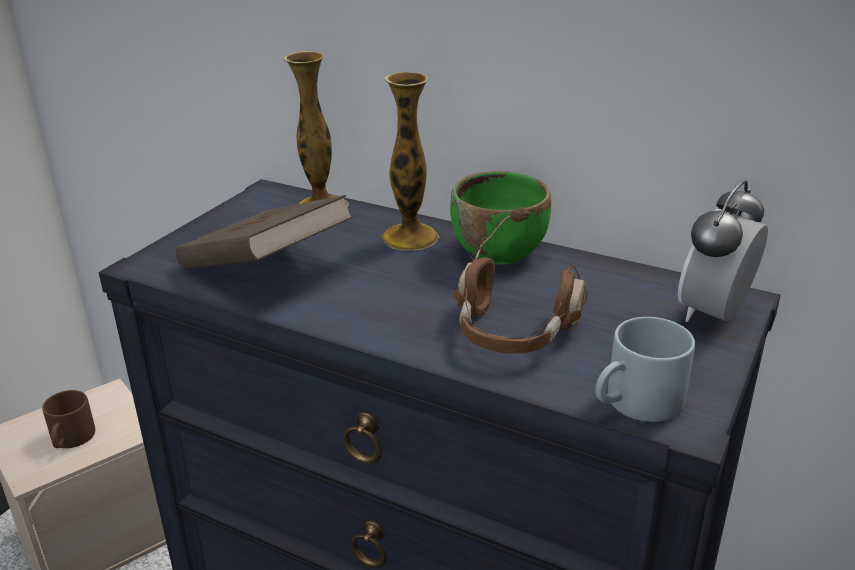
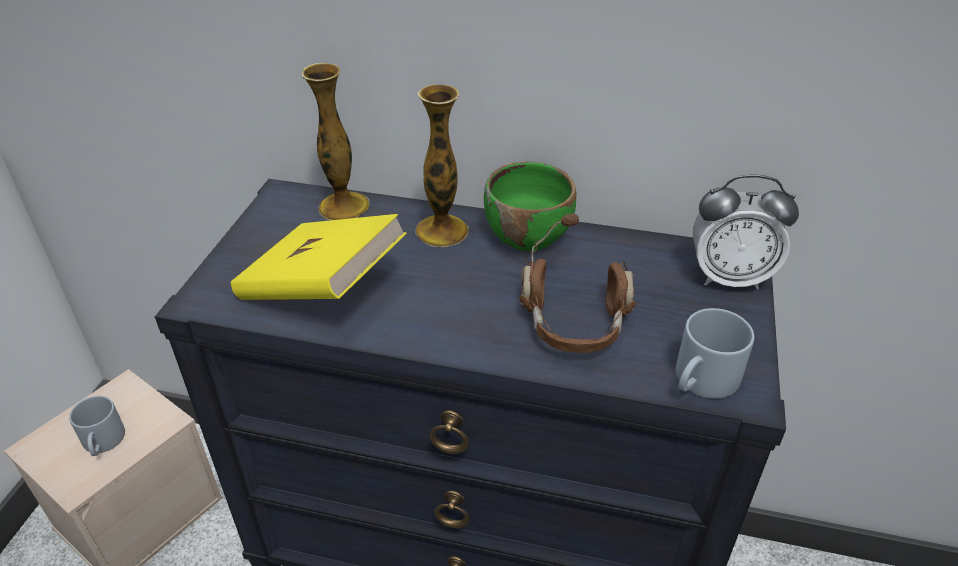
camera: 15 degrees left, 10 degrees up
(71, 440) = (104, 442): brown mug -> grey mug
(265, 270) = (322, 289): brown book -> yellow book
(713, 314) = (729, 277): alarm clock -> alarm clock turned 105 degrees counterclockwise

